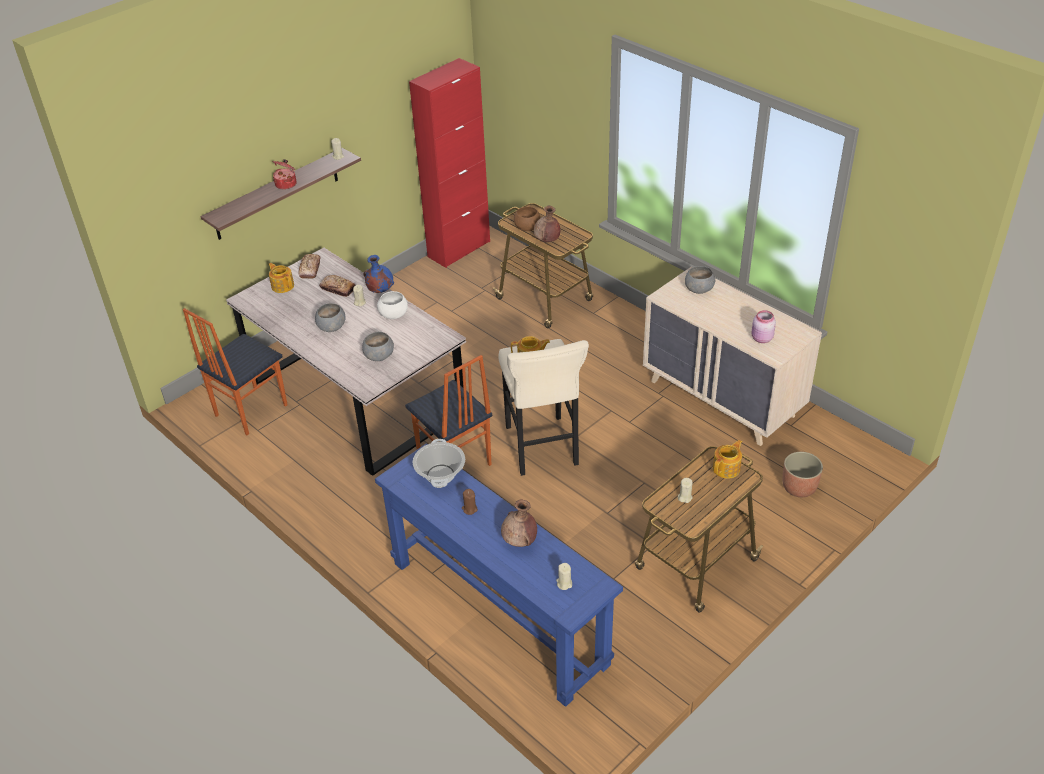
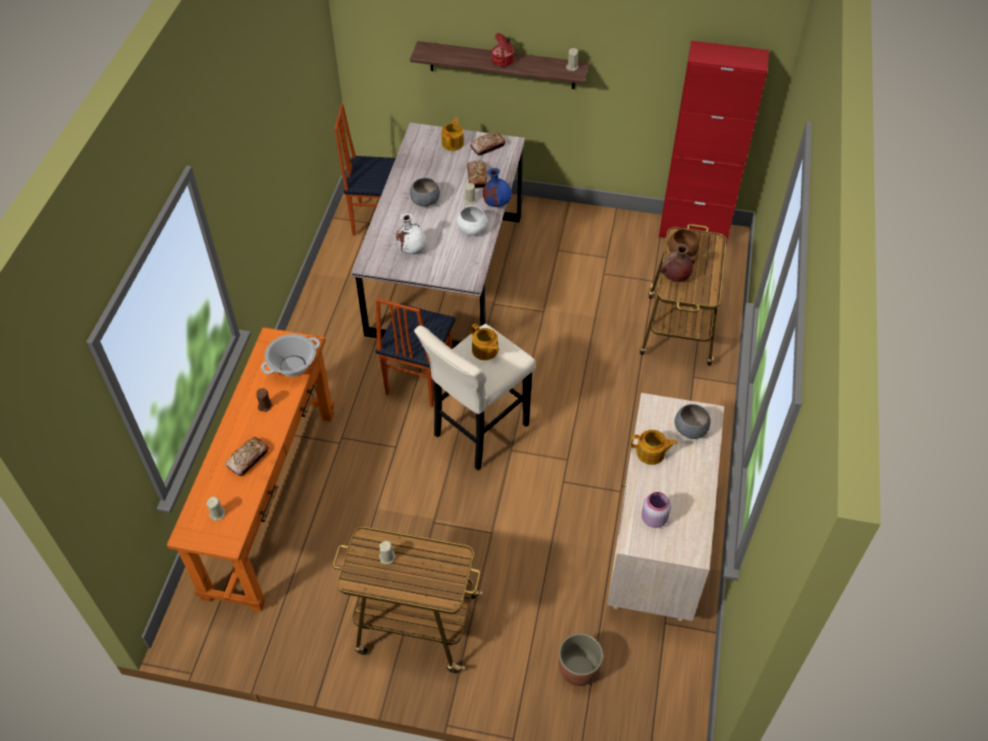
camera: 55 degrees right, 10 degrees up
(378, 356) = (412, 249): grey bowl -> white vase
(498, 612) = (272, 500): blue console table -> orange console table
(520, 541) = (248, 459): brown vase -> bread
(727, 468) = (448, 574): teapot -> teapot (651, 453)

